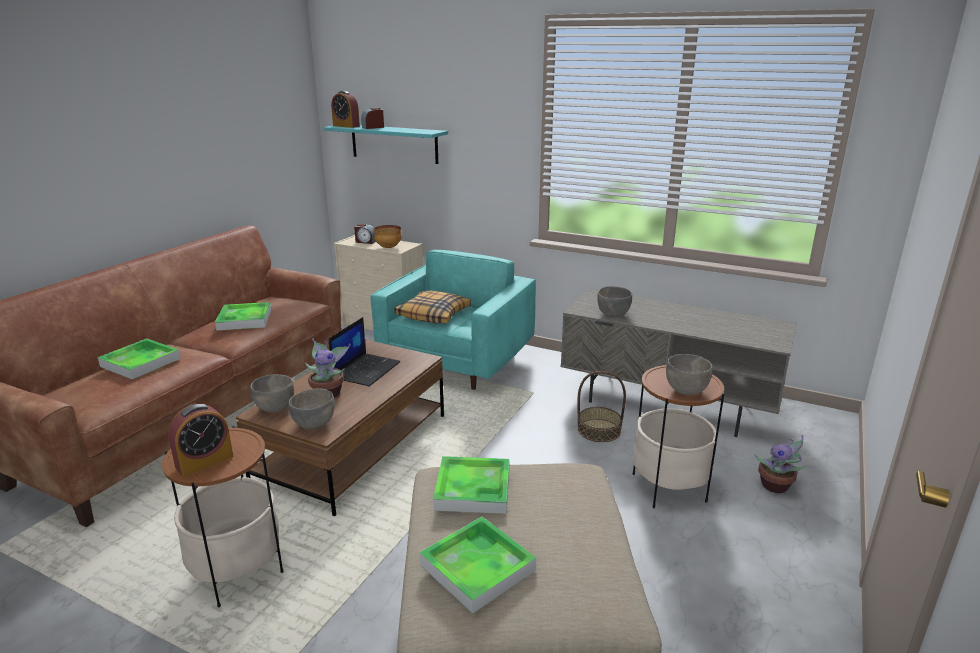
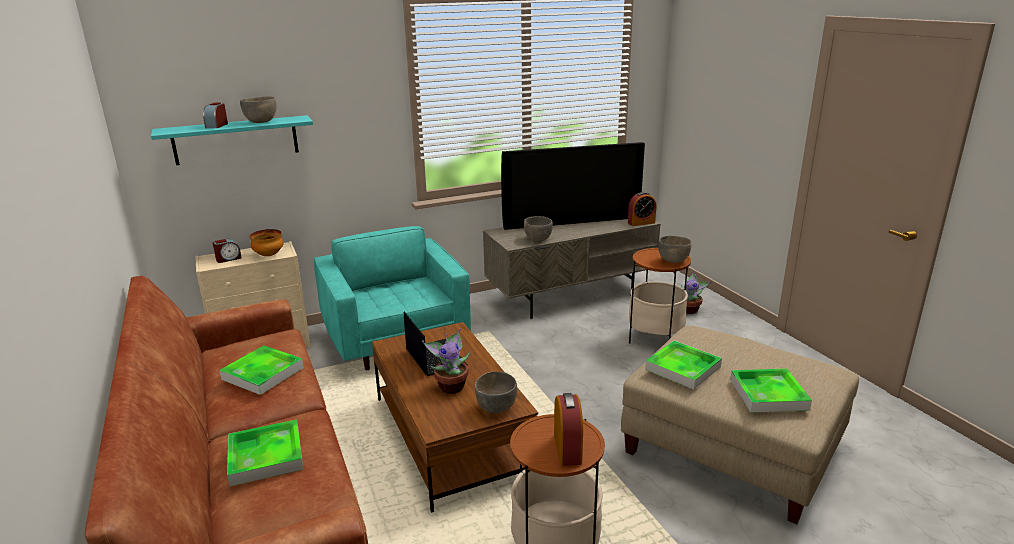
camera: 50 degrees left, 0 degrees up
(275, 408) = (440, 419): grey bowl -> grey bowl (261, 122)
(346, 126) = (176, 130): alarm clock -> alarm clock (641, 223)
(433, 315) = (385, 298): pillow -> none
(599, 430) = (568, 331): basket -> none
(692, 312) = (571, 220): none -> television

